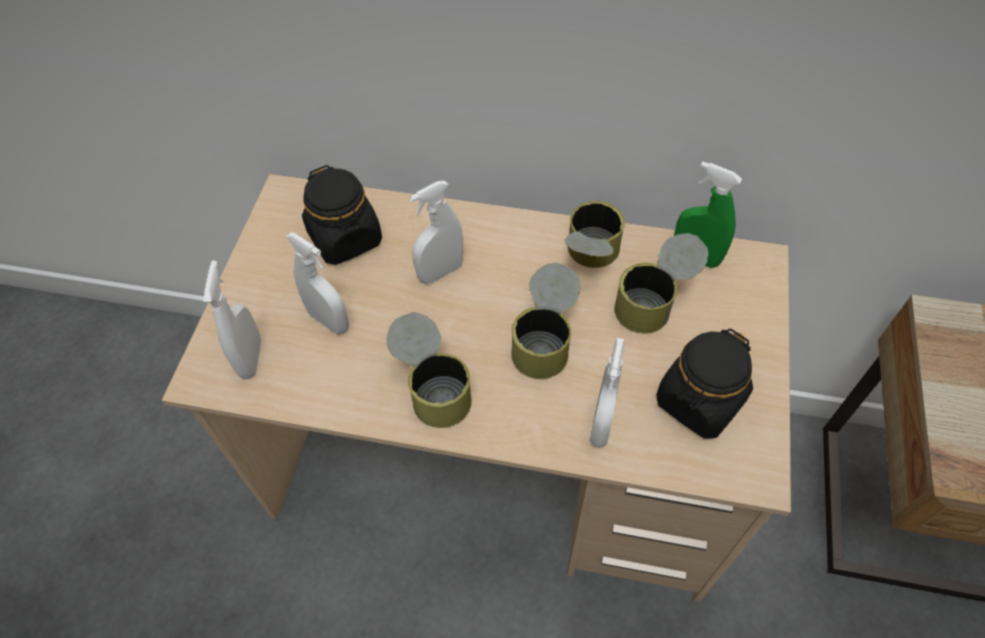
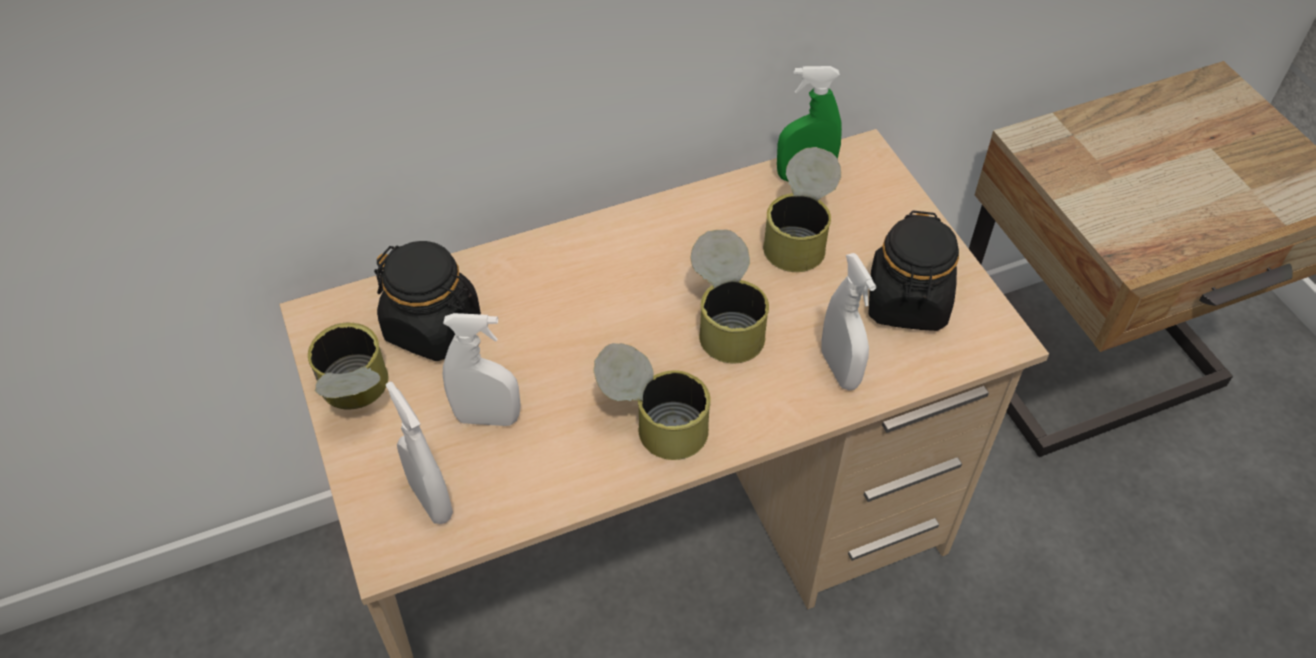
camera: 35 degrees left, 5 degrees down
(440, 272) = (568, 310): white spray bottle -> none
(589, 259) = (708, 226): can -> can (356, 398)

